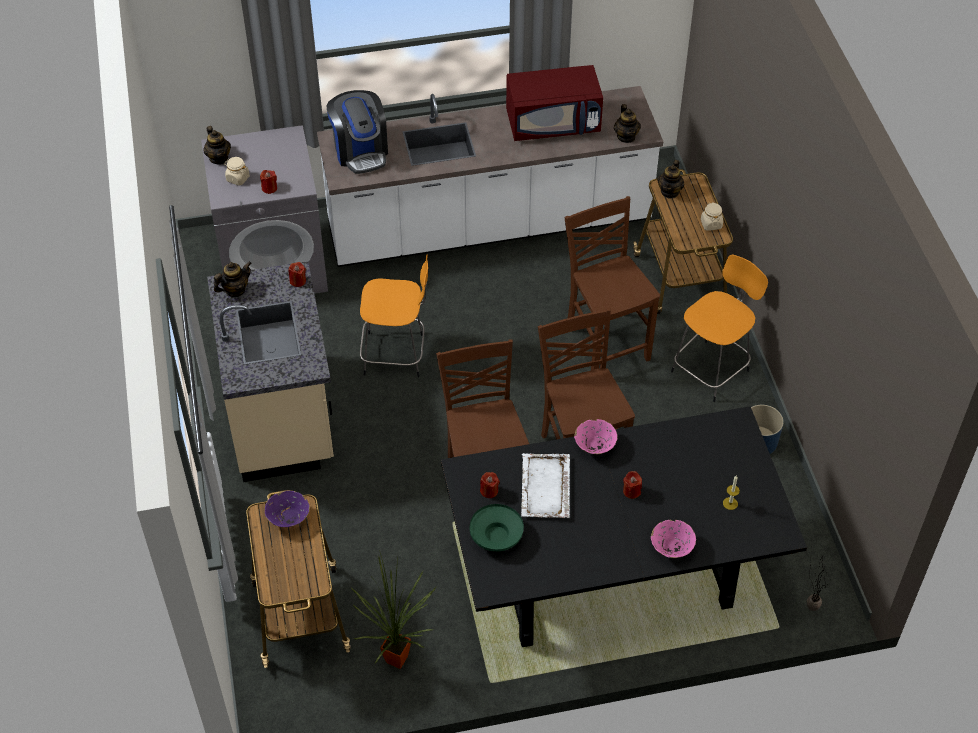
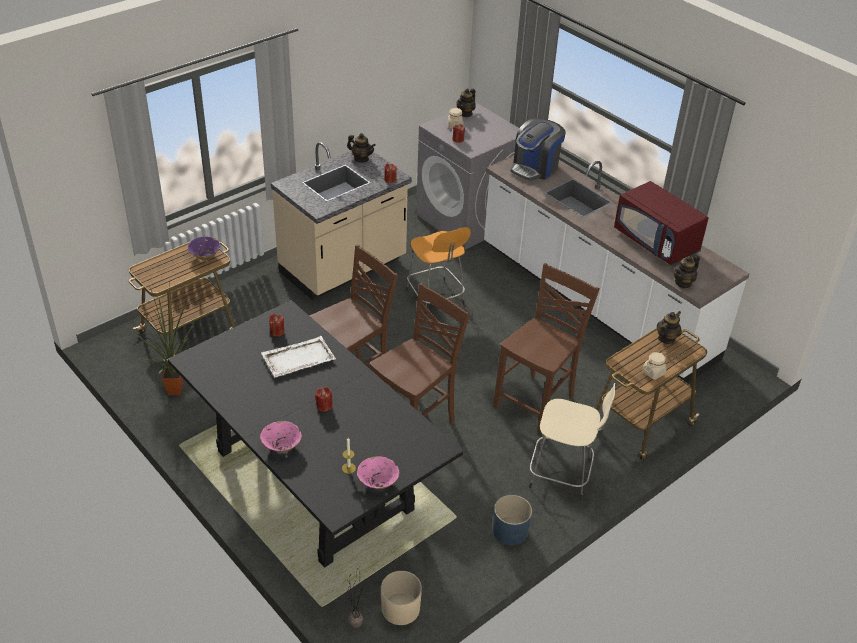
camera: 60 degrees right, 10 degrees down
(496, 536) = (238, 348): green bowl -> none
(595, 445) = (356, 372): pink bowl -> pink bowl (378, 482)
(670, 192) = (666, 338): teapot -> teapot turned 135 degrees clockwise
(712, 369) = (563, 475): orange stool -> beige stool
(809, 565) = (400, 609): none -> beige planter

